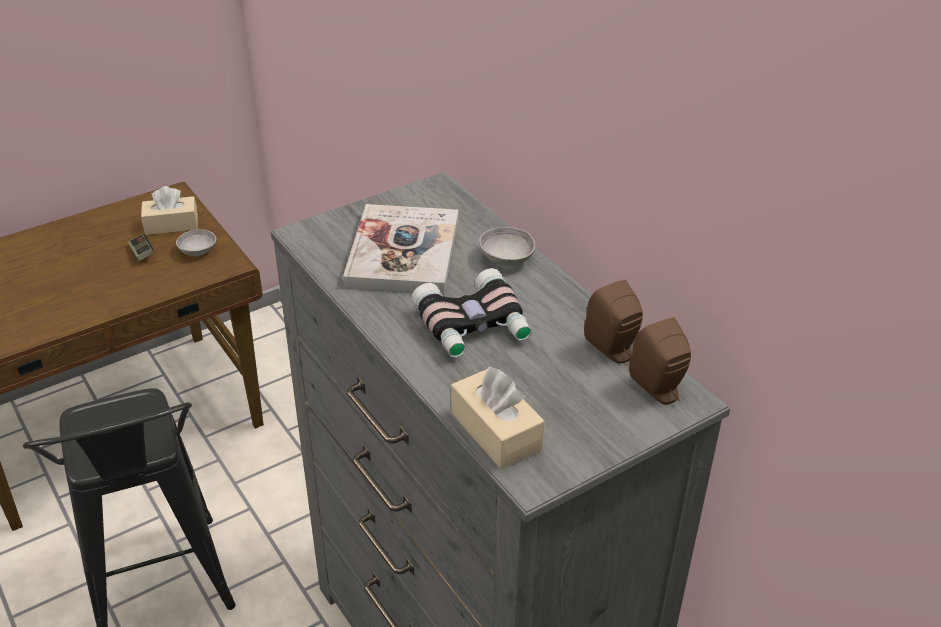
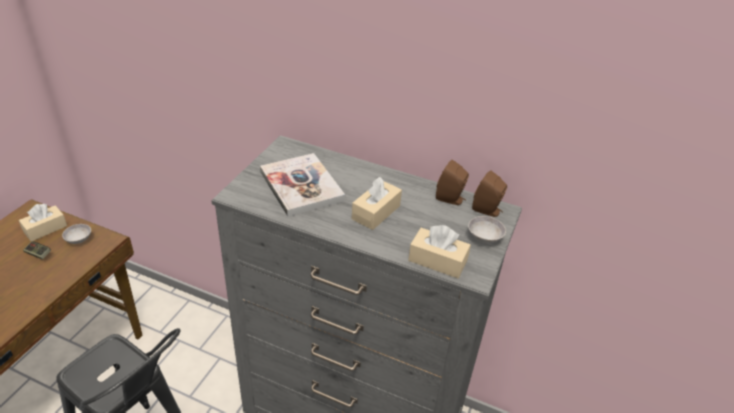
camera: 35 degrees left, 0 degrees up
(474, 326) = (376, 212): binoculars -> beige tissue box
(506, 259) = (358, 171): grey bowl -> grey bowl (484, 237)

